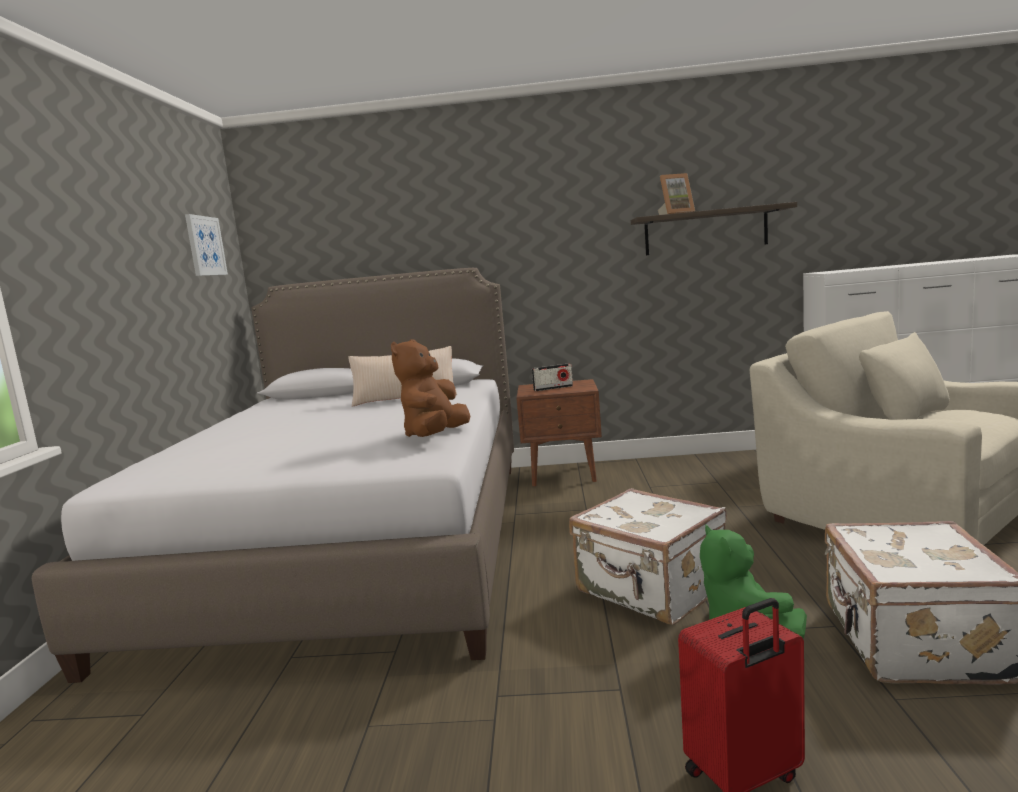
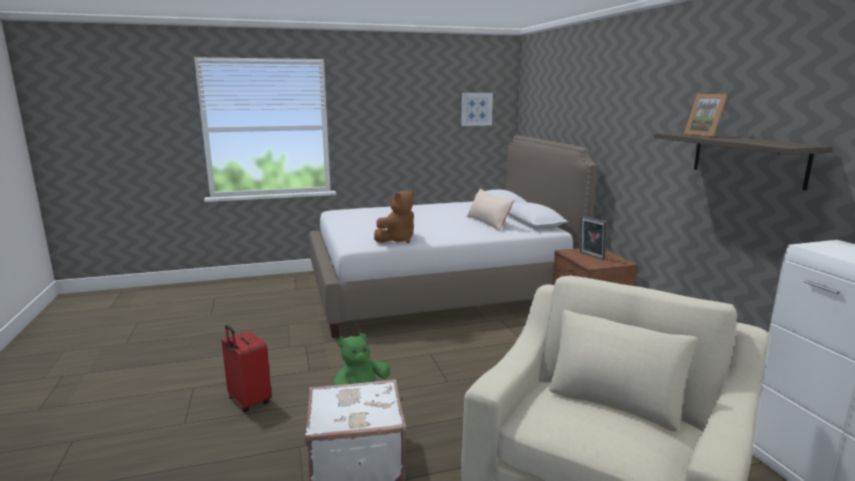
camera: 70 degrees right, 5 degrees up
(435, 436) = (397, 240): brown plush toy -> brown plush toy turned 135 degrees clockwise
(553, 388) = (590, 256): radio -> picture frame
(650, 590) = (406, 372): white suitcase -> none

